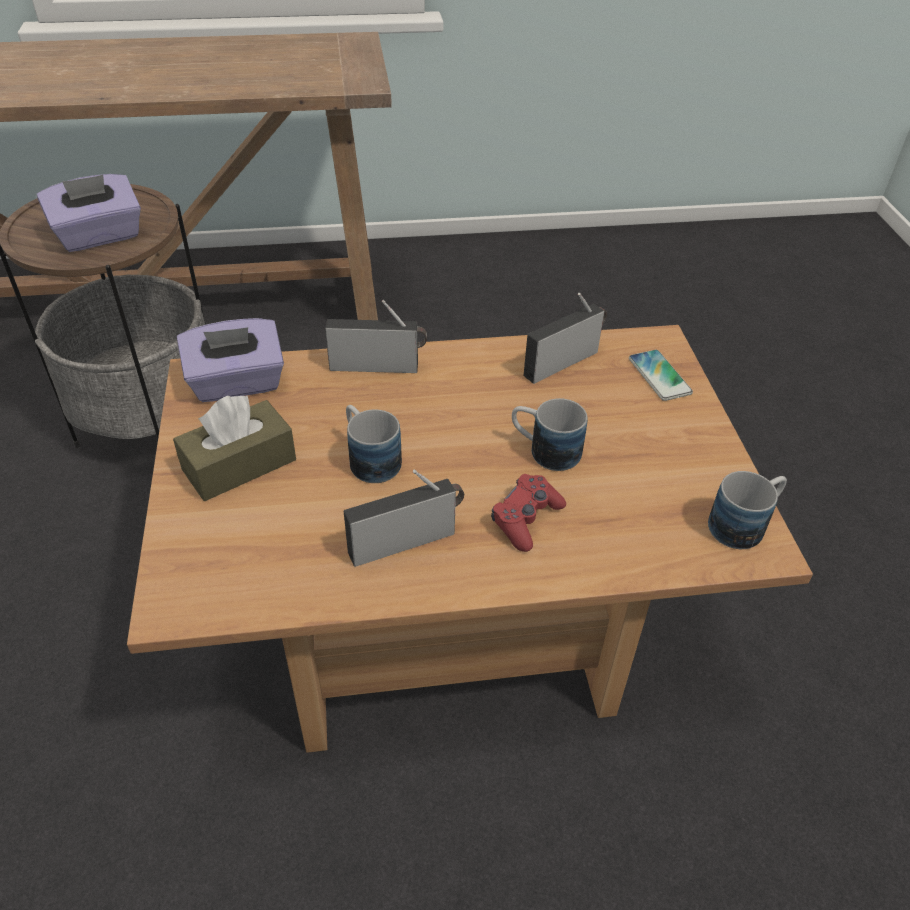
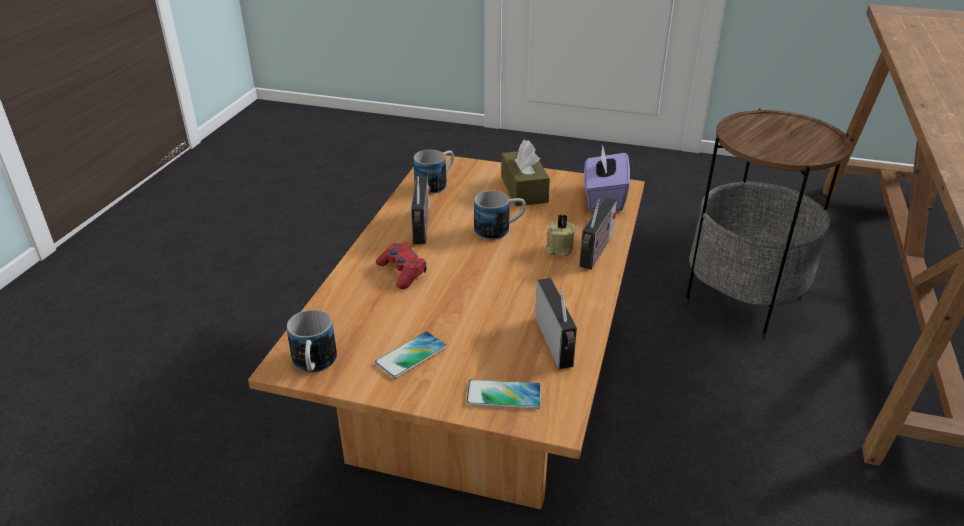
camera: 115 degrees right, 10 degrees down
(100, 236) = (761, 138): purple tissue box -> none
(388, 396) = (558, 249): none -> beige candle
(544, 450) = (457, 299): mug -> mug (436, 184)
(663, 453) = (411, 356): none -> phone

